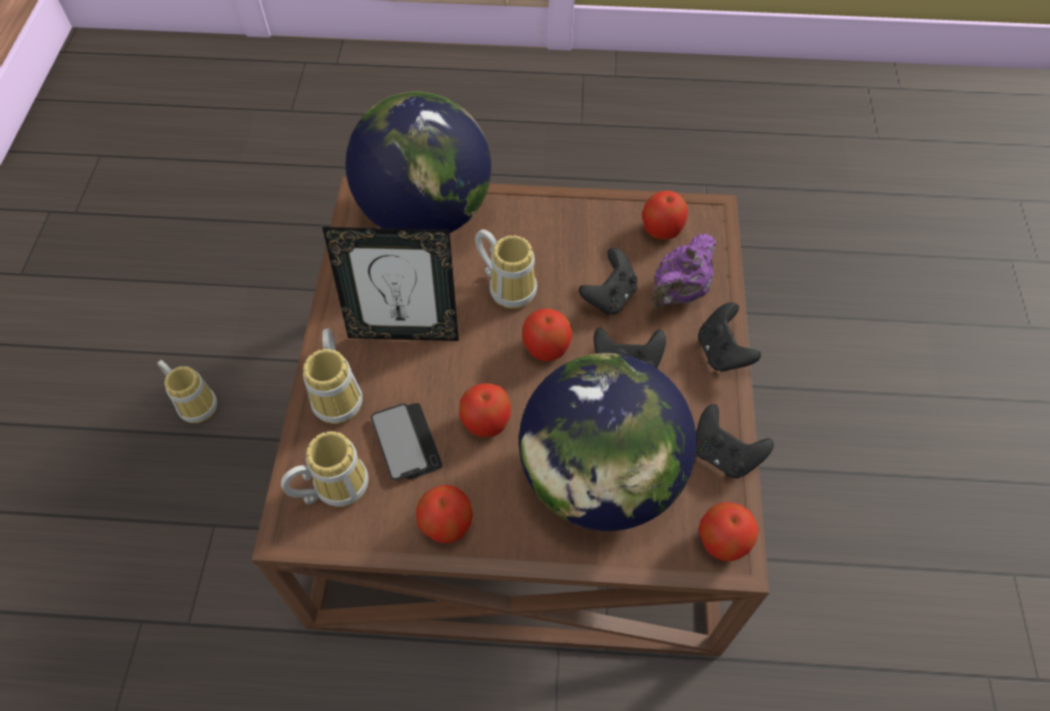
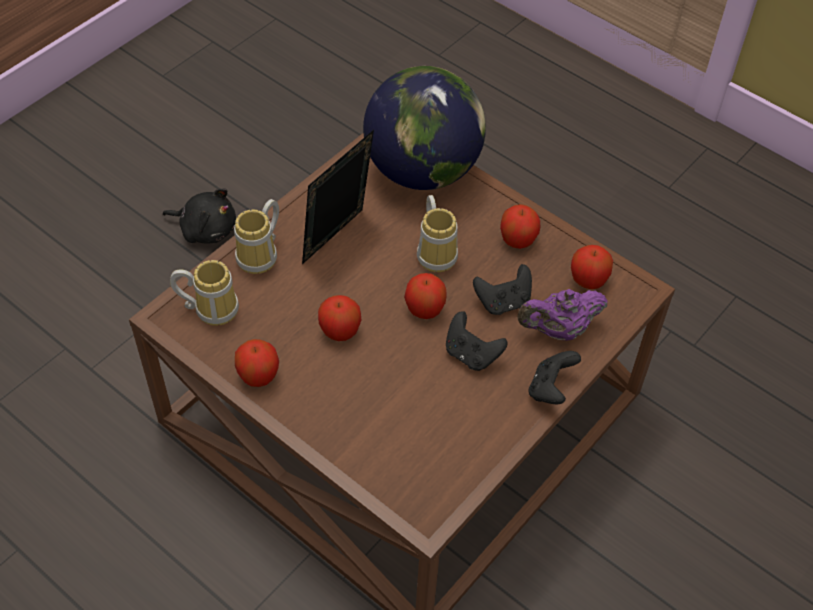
camera: 35 degrees right, 5 degrees down
(196, 402) = (206, 229): mug -> black plush toy
(404, 331) = (338, 240): picture frame -> picture frame turned 90 degrees clockwise
(406, 442) = (278, 310): phone -> none
(600, 477) = (384, 413): globe -> none
(722, 541) = (428, 506): apple -> apple (518, 240)
(724, 454) = (484, 454): black game controller -> none

